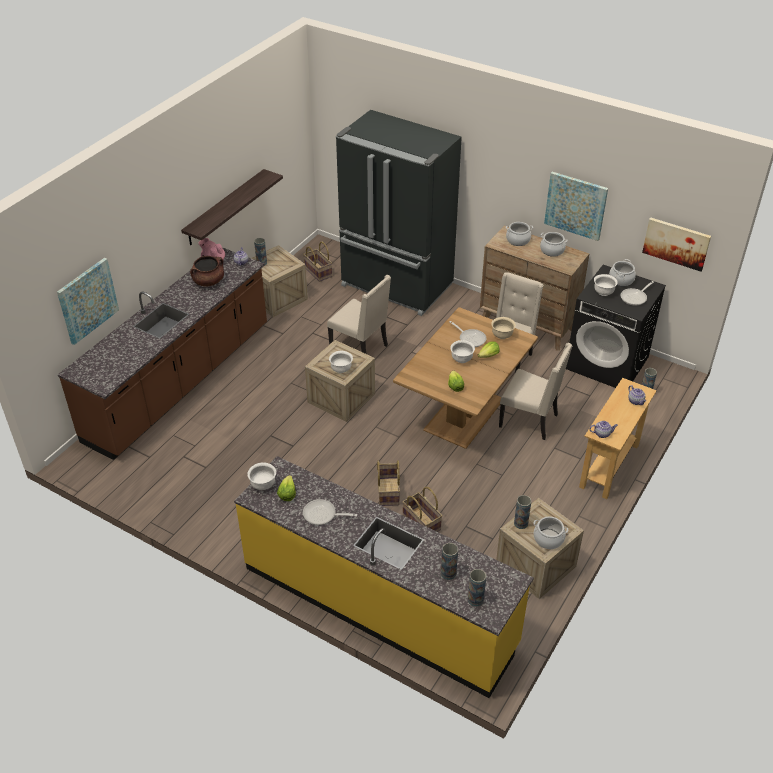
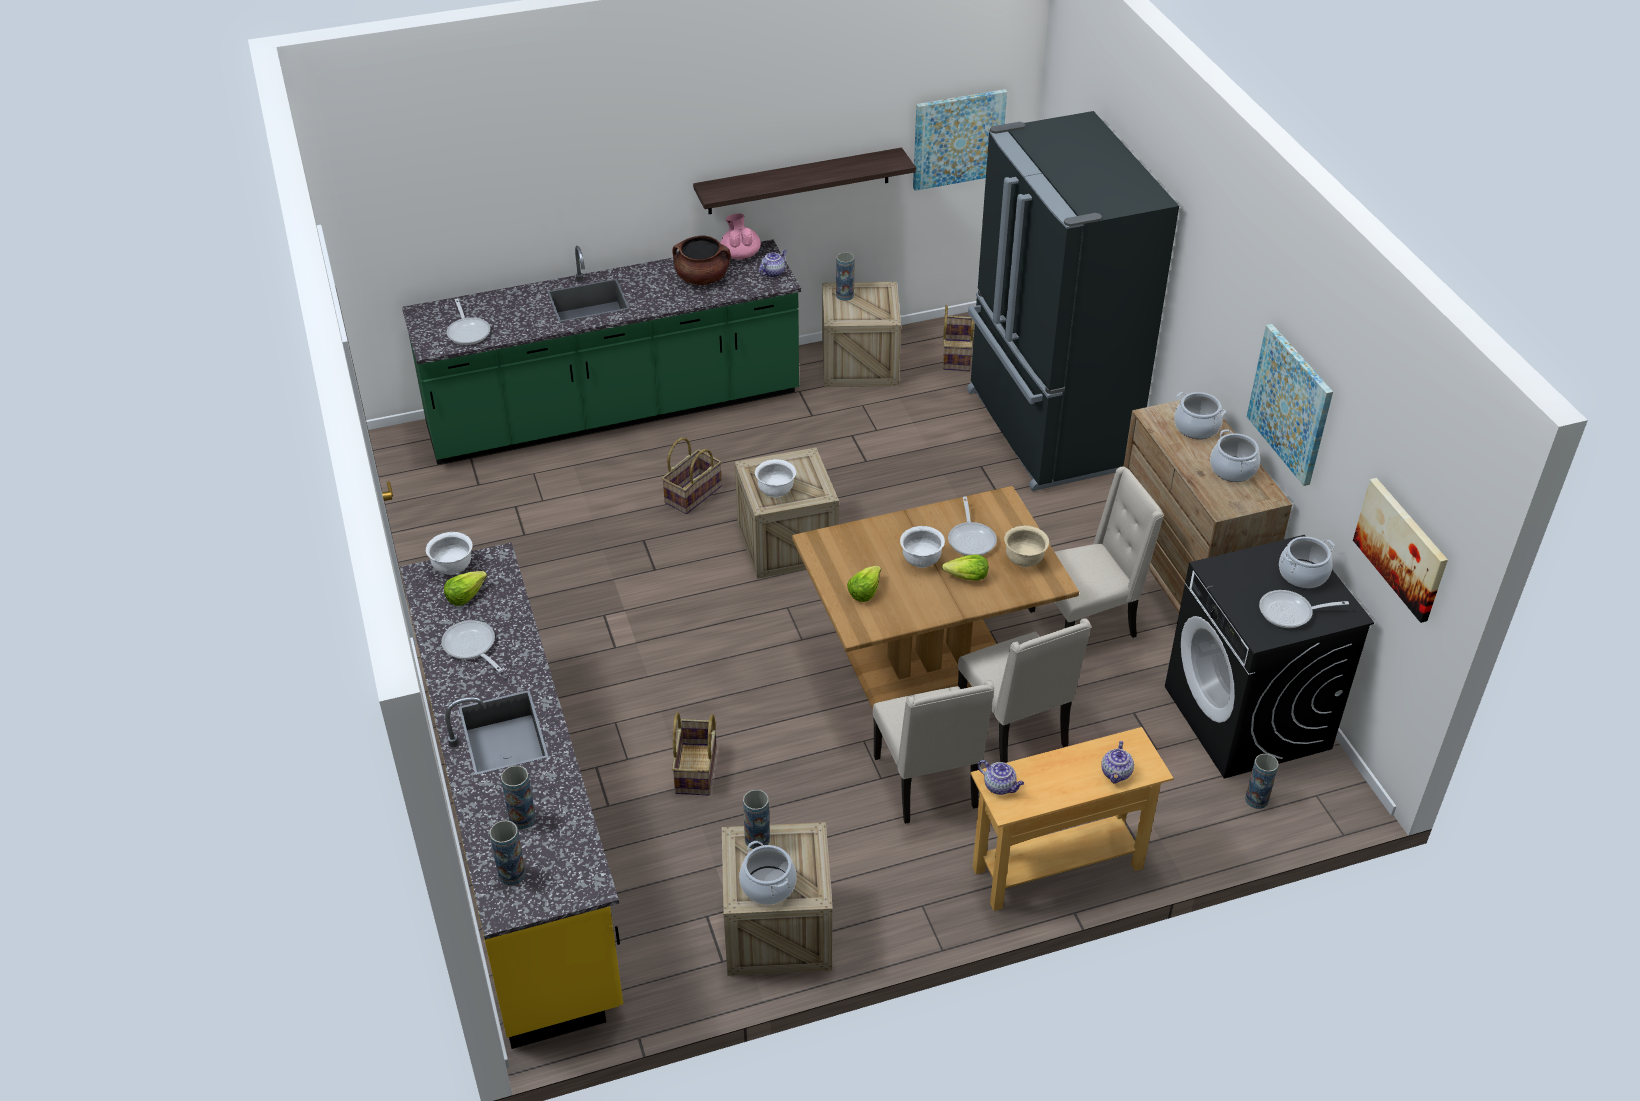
camera: 40 degrees right, 0 degrees up
(87, 300) = (481, 222): picture -> picture (958, 139)
(115, 368) = (468, 331): none -> frying pan
(180, 383) = (614, 412): brown counter -> green counter
(360, 348) = (892, 490): beige chair -> beige chair (928, 783)
(387, 492) = (701, 702): basket -> basket (692, 494)
(603, 292) = (1246, 577): white bowl -> none

